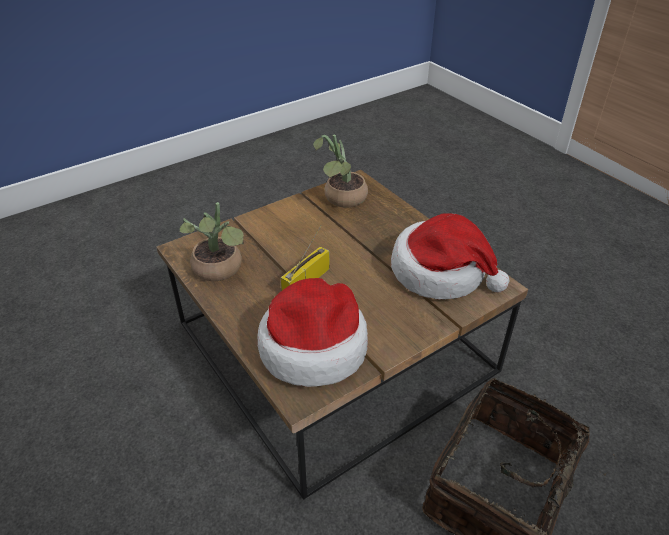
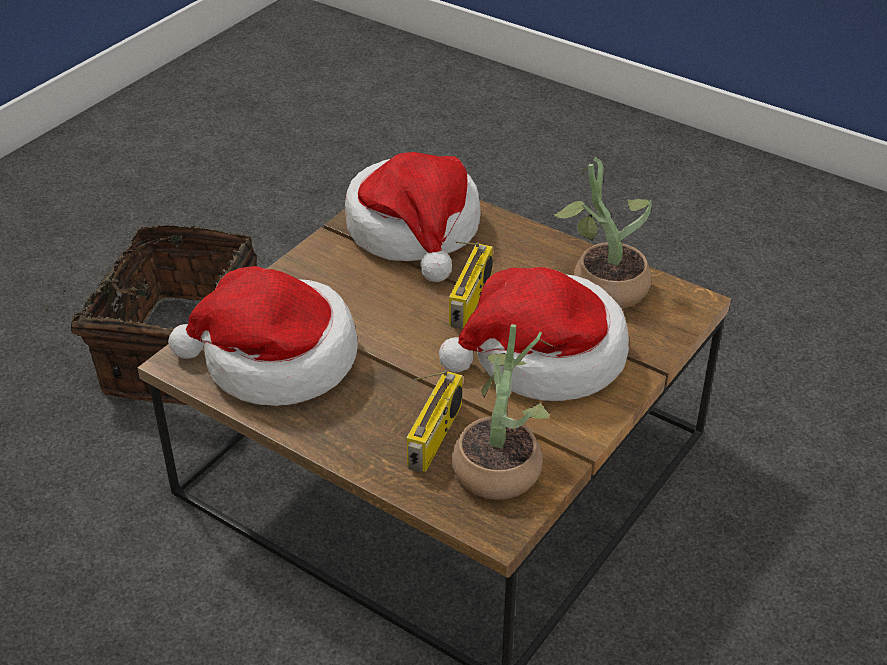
camera: 160 degrees right, 0 degrees up
(288, 239) = (543, 357): none -> hat
(366, 216) = (435, 437): none -> radio

